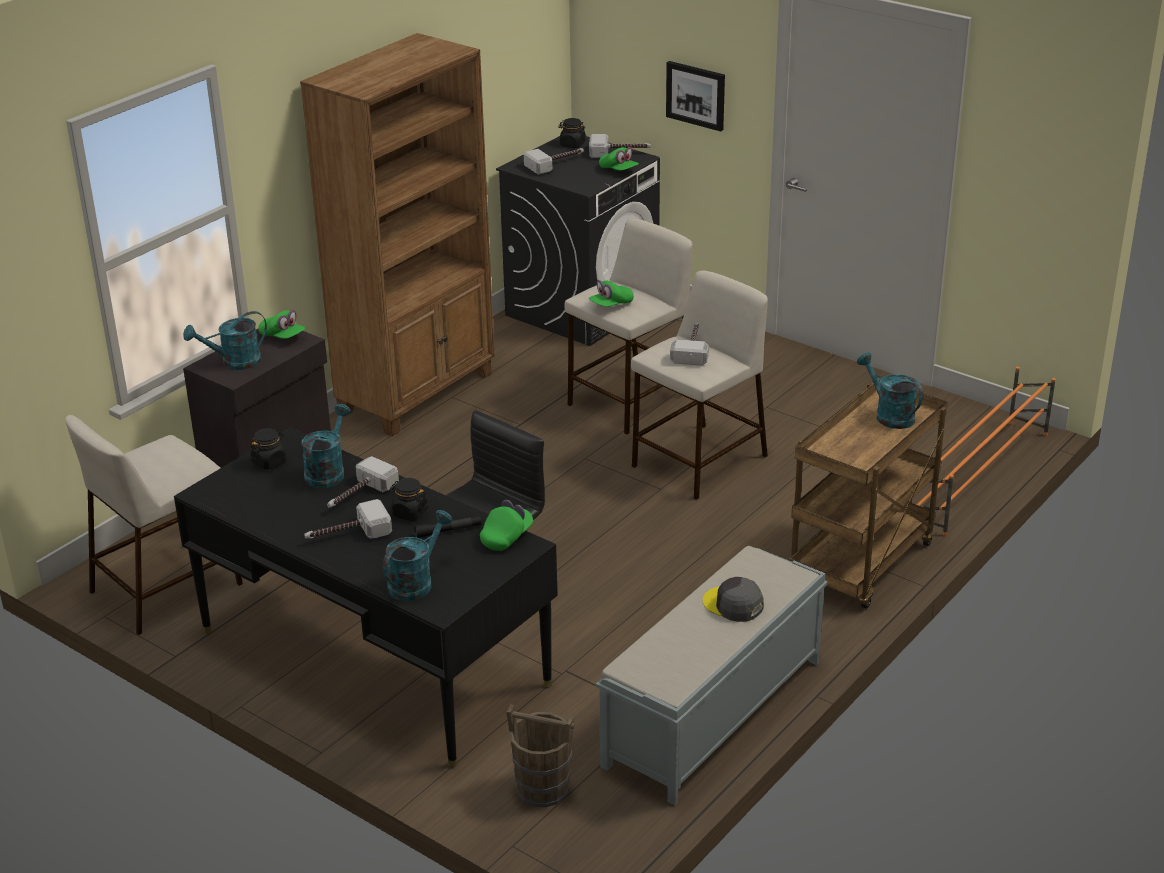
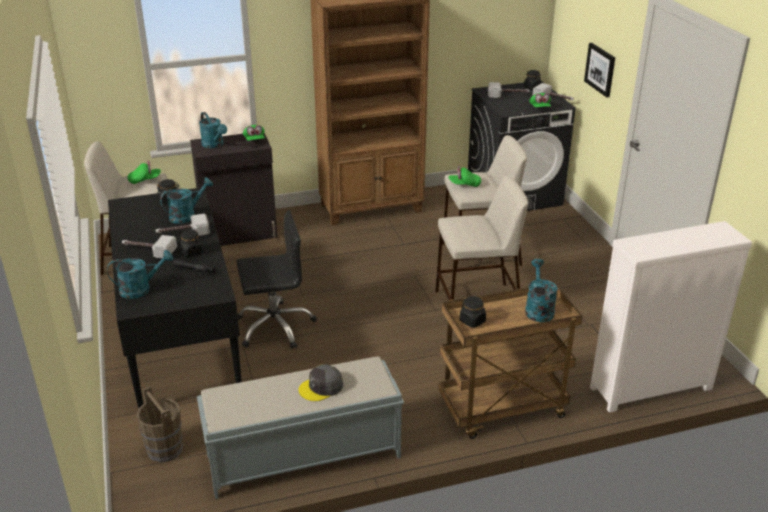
camera: 35 degrees right, 0 degrees up
(234, 363) = (214, 145): turquoise watering can -> turquoise watering can turned 135 degrees counterclockwise
(506, 537) = (217, 285): green cap -> green cap (145, 180)
(692, 348) = (478, 224): hammer -> none
(733, 605) = (321, 387): grey cap -> grey cap turned 105 degrees counterclockwise
(842, 455) = (472, 321): none -> black jar
(978, 476) = (650, 388): orange shoe rack -> white dresser

